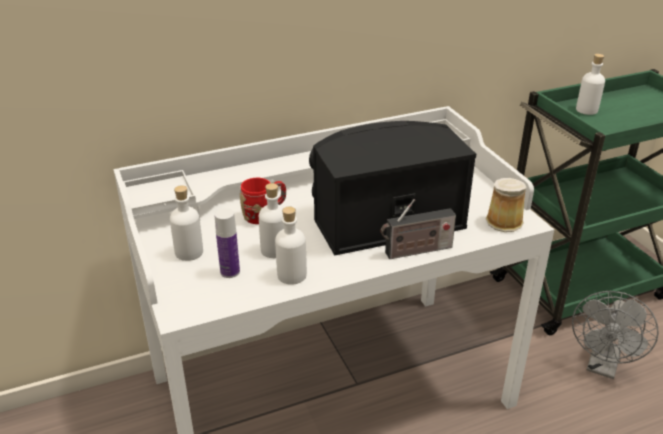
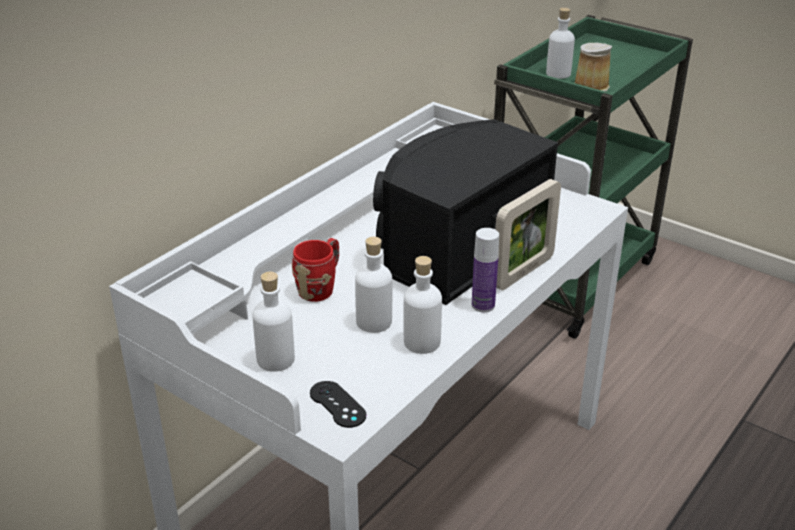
camera: 30 degrees left, 0 degrees up
(195, 296) = (337, 404): none -> black game controller
(230, 272) = (349, 364): bottle -> bottle (483, 305)
(415, 251) = (523, 272): radio -> picture frame
(505, 221) = (577, 213): mug -> mug (591, 86)
(603, 366) = (644, 351): grey fan -> none

